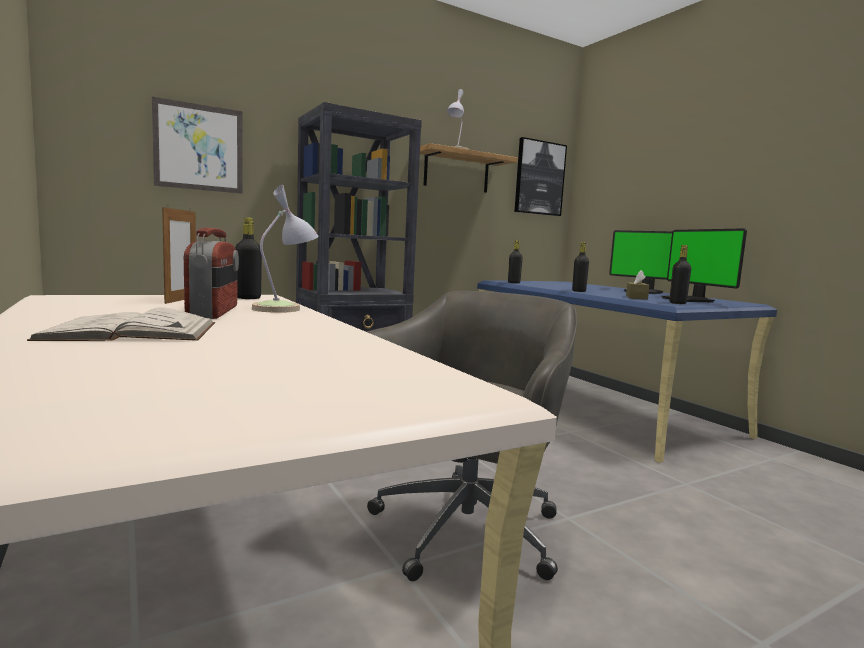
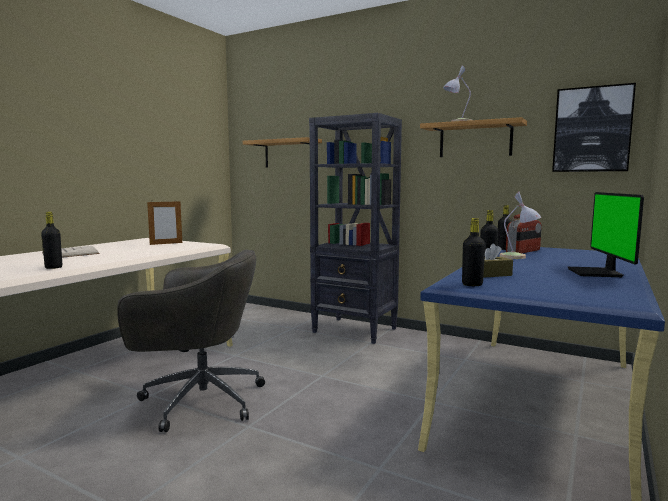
camera: 60 degrees right, 0 degrees up
(199, 147) = (289, 154): picture -> shelf
(214, 312) = (132, 250): radio -> radio (523, 251)
(248, 298) = (193, 245): black bottle -> black bottle (53, 267)
(285, 308) = (164, 251): table lamp -> table lamp (518, 257)
(689, 300) = (545, 286): monitor -> none

